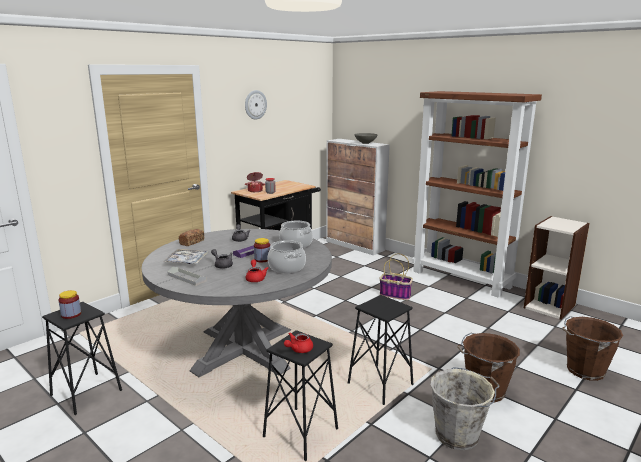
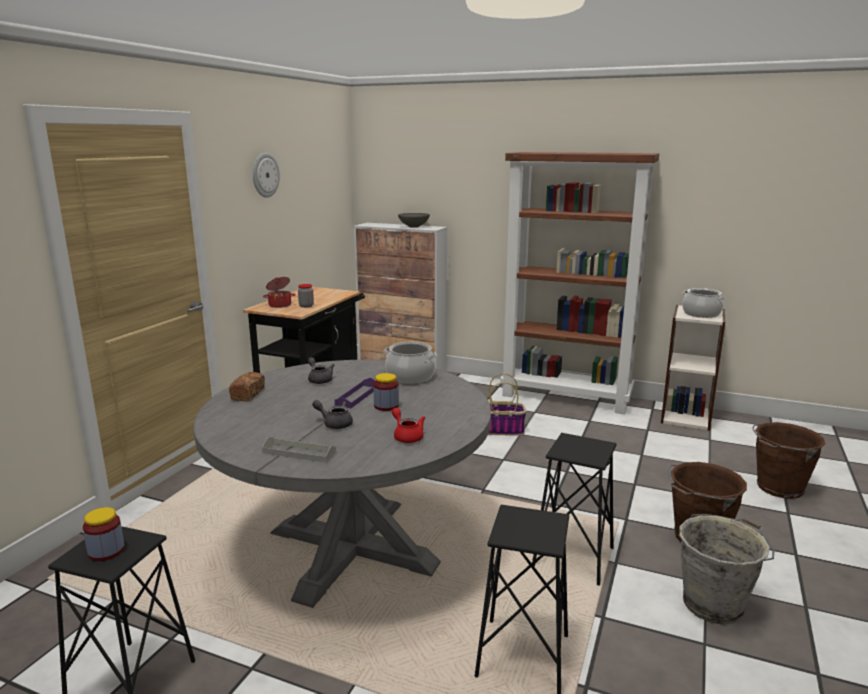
camera: 20 degrees left, 0 degrees up
(187, 261) = (270, 425): tray -> none
(287, 267) = (435, 413): cooking pot -> cooking pot (701, 314)
(298, 350) = (534, 533): red teapot -> none

